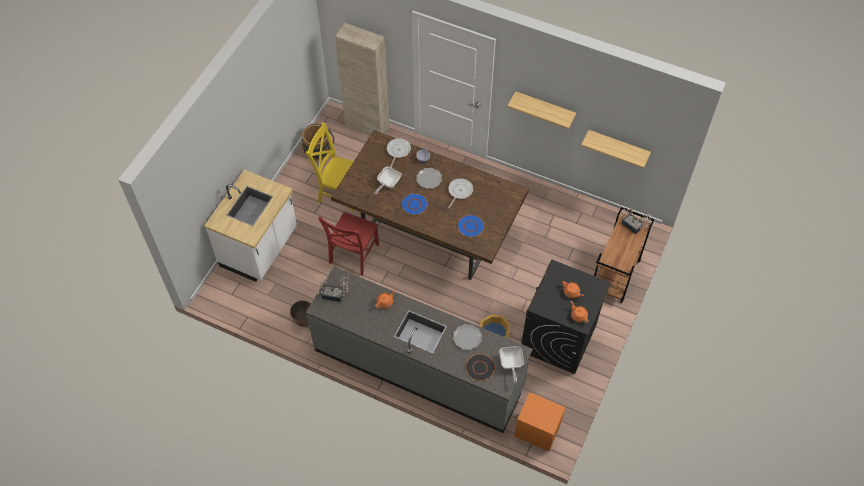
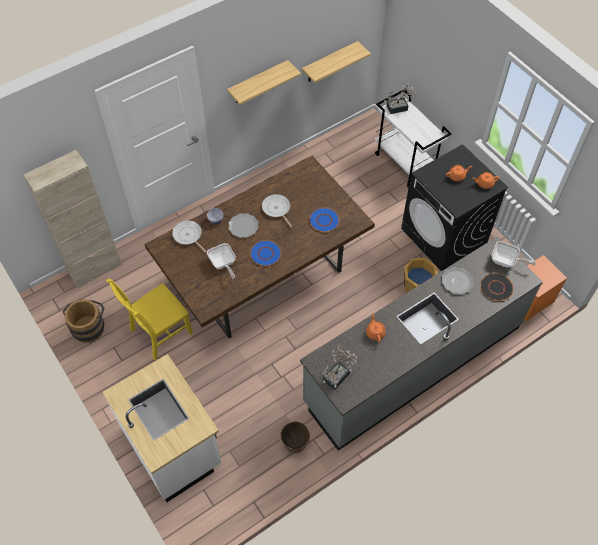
camera: 60 degrees left, 0 degrees up
(352, 255) = (245, 359): red chair -> none
(615, 276) = (406, 164): brown cart -> white cart

